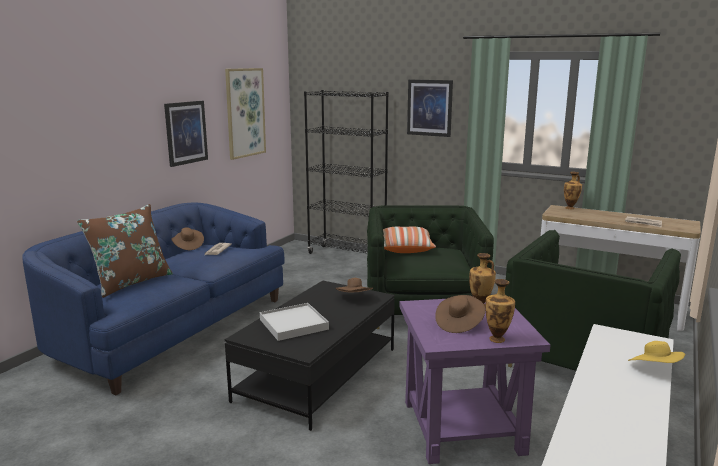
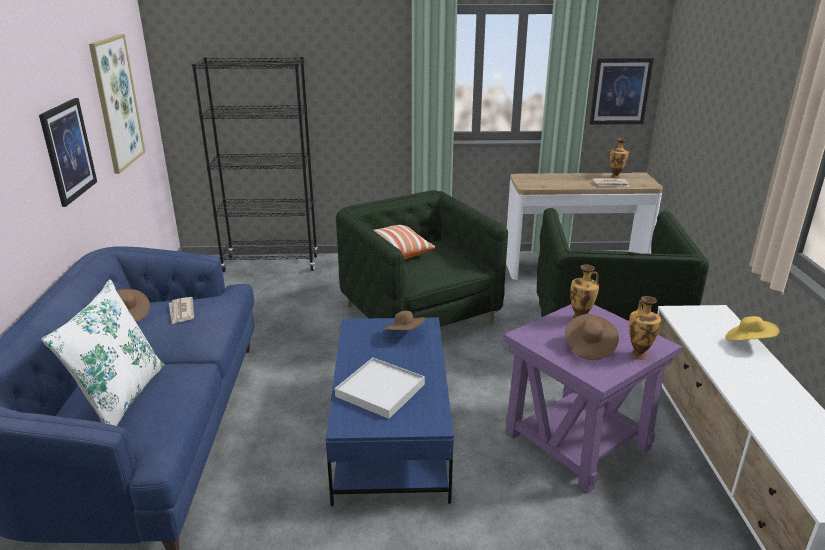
camera: 30 degrees left, 10 degrees up
(131, 282) = (120, 397): brown pillow -> white pillow
(318, 374) = (390, 432): black coffee table -> blue coffee table
(429, 108) = (358, 74): picture -> picture (620, 91)
(570, 208) = (532, 175): vase -> vase (615, 176)

